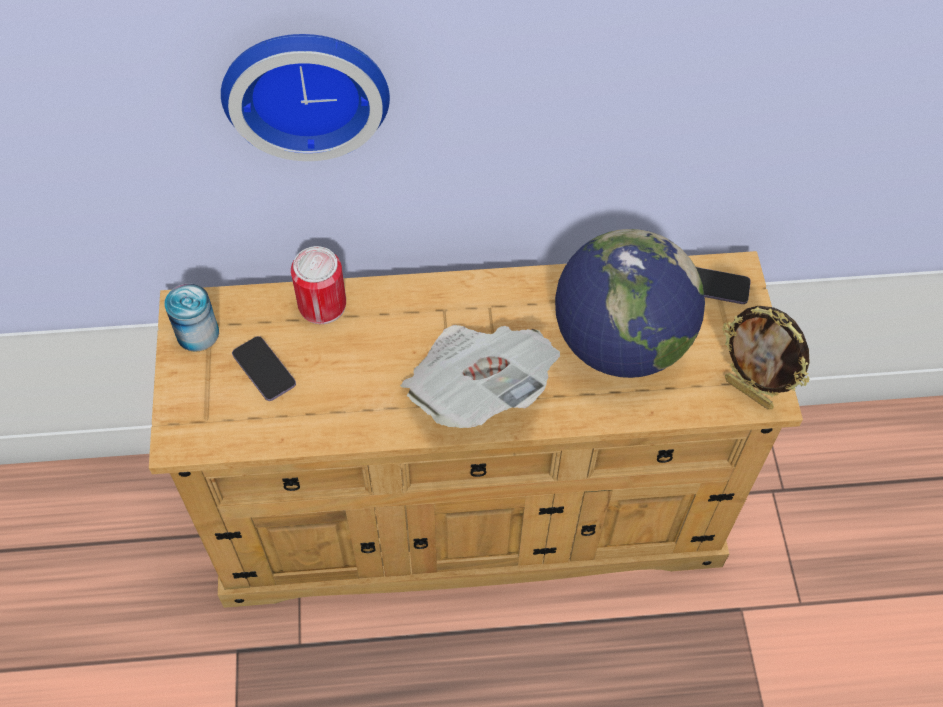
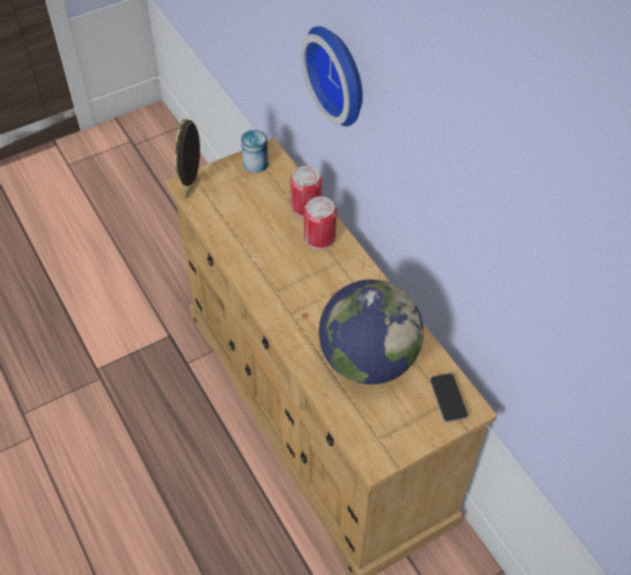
camera: 65 degrees right, 5 degrees down
(264, 370) = (248, 200): phone -> none
(388, 312) = (320, 237): none -> can
(477, 390) = (290, 299): newspaper -> none
(749, 392) = (373, 446): picture frame -> picture frame (192, 187)

